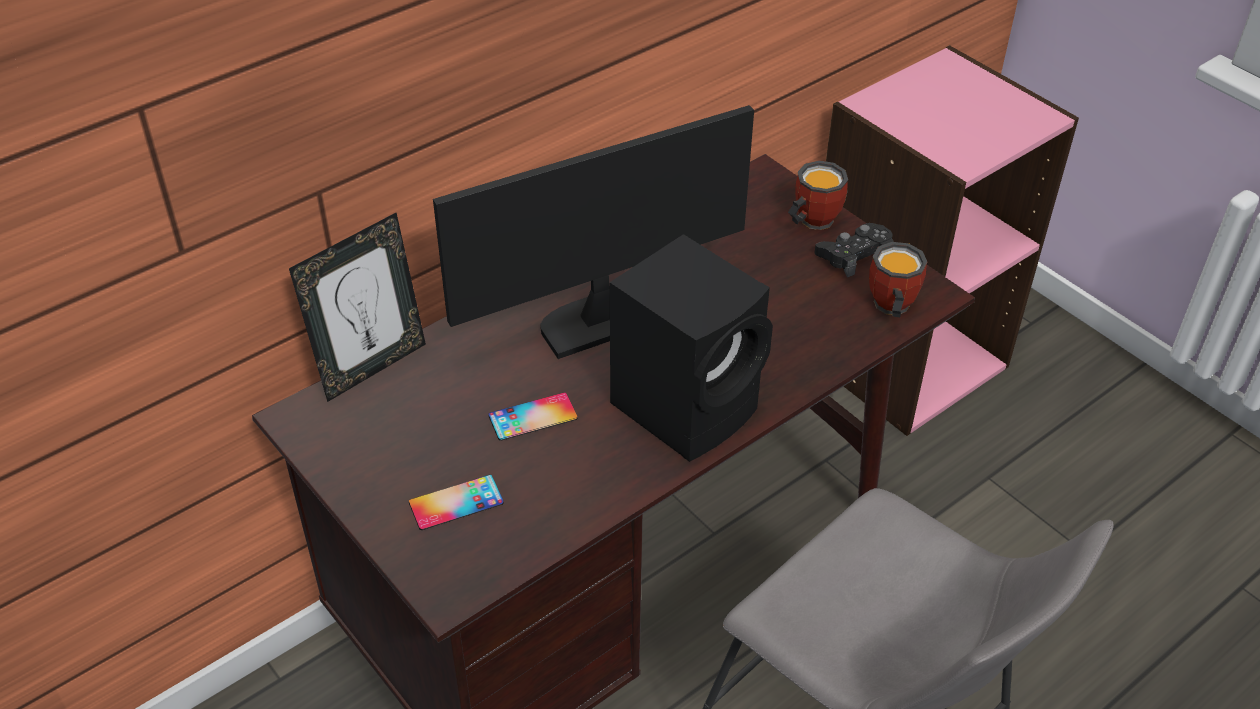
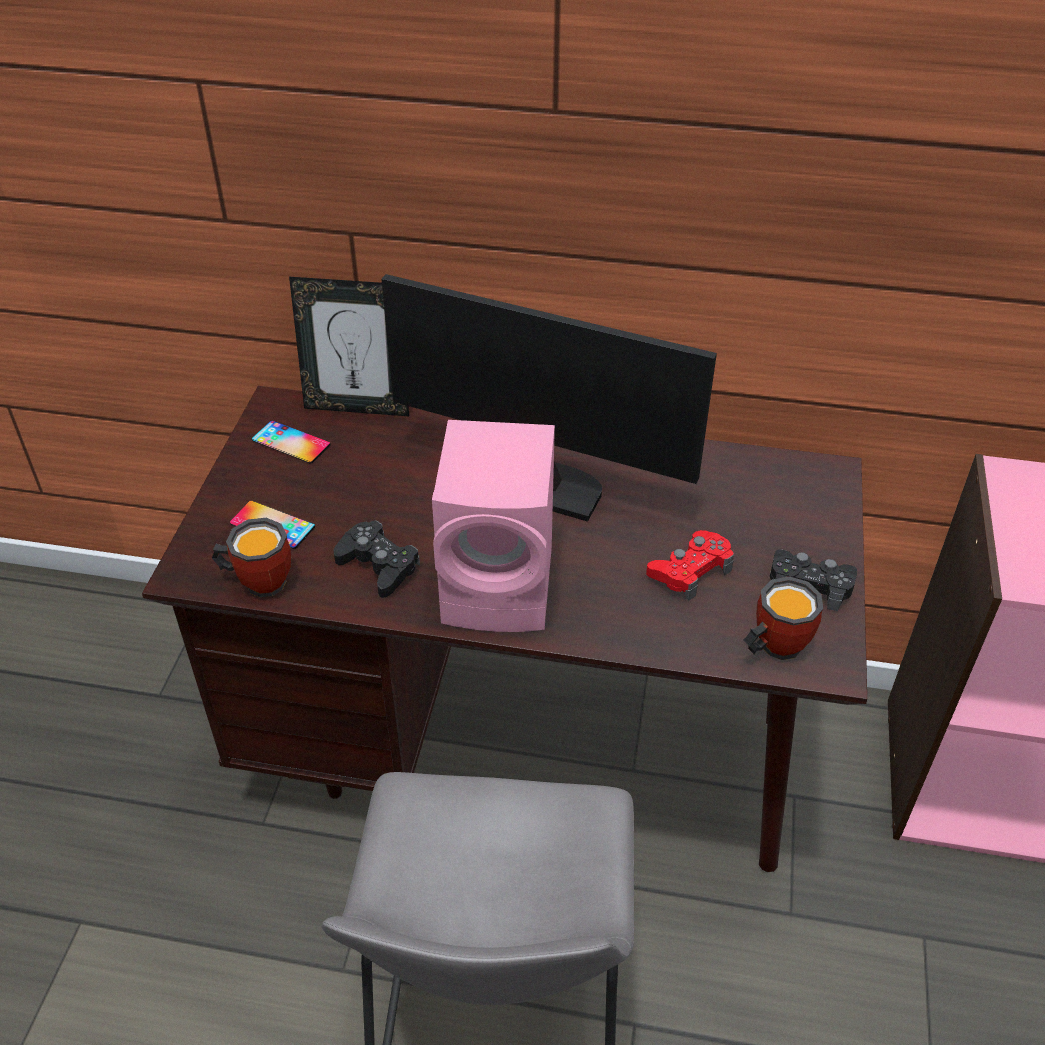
camera: 50 degrees right, 0 degrees up
(533, 417) = (396, 511): phone -> phone (291, 442)
(583, 462) = (378, 565): none -> black game controller
(688, 405) = (503, 587): black speaker -> pink speaker
(780, 300) = (690, 570): none -> red game controller
(810, 221) = (815, 532): mug -> mug (259, 580)

